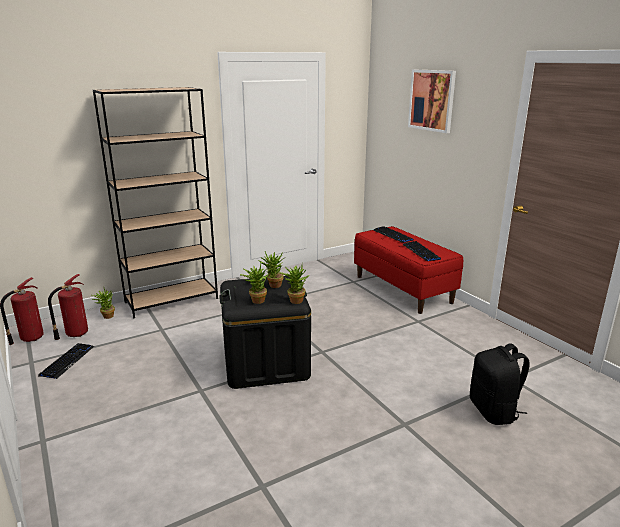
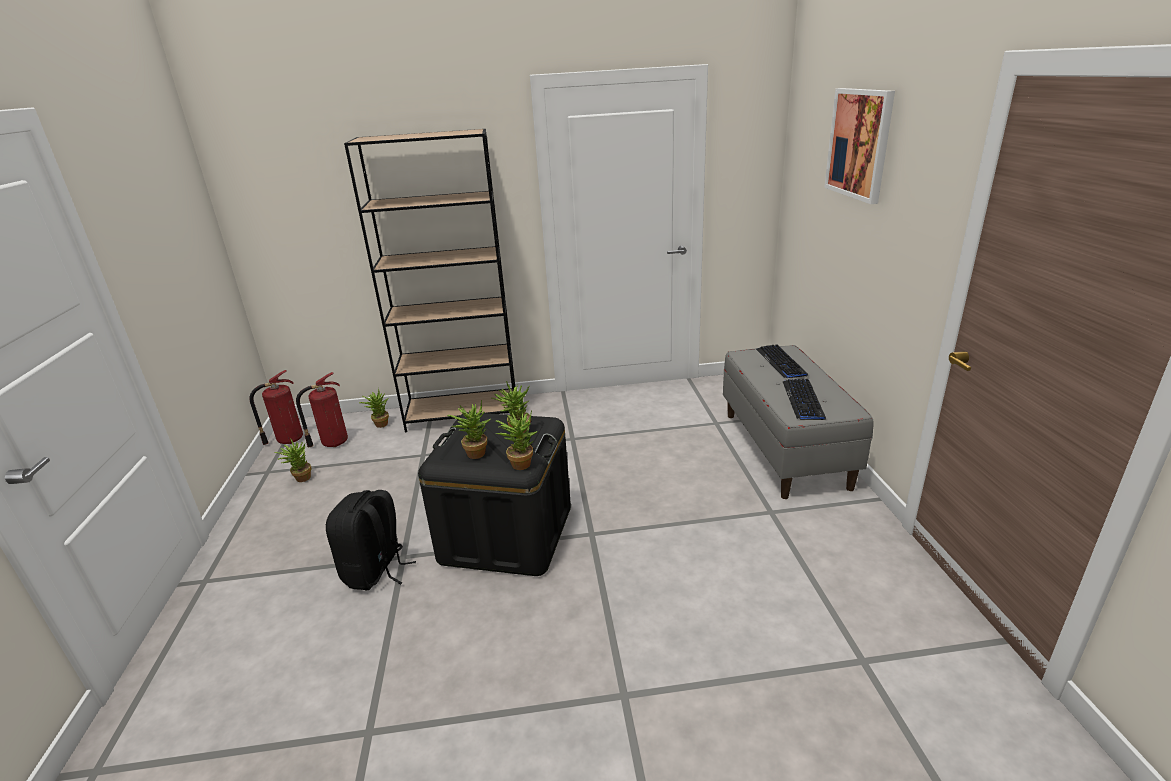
camera: 25 degrees right, 5 degrees up
(67, 361) = (300, 478): keyboard -> potted plant
(403, 289) = (785, 449): red bench -> grey bench
(494, 411) = (788, 719): black backpack -> black backpack (376, 571)

